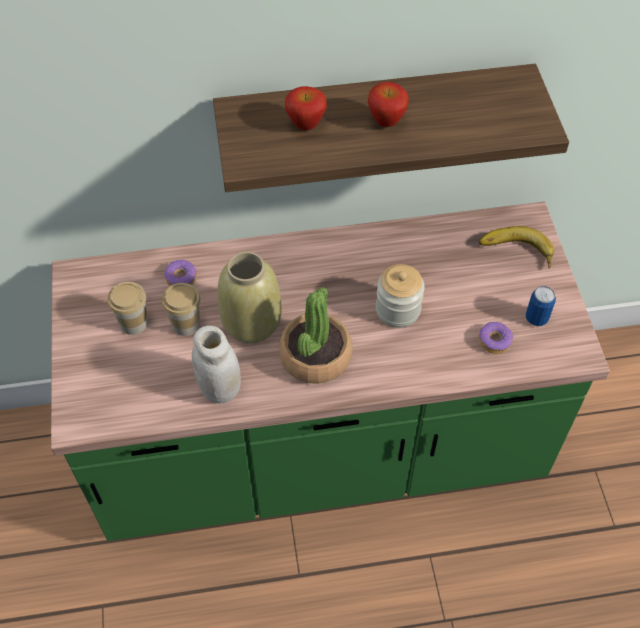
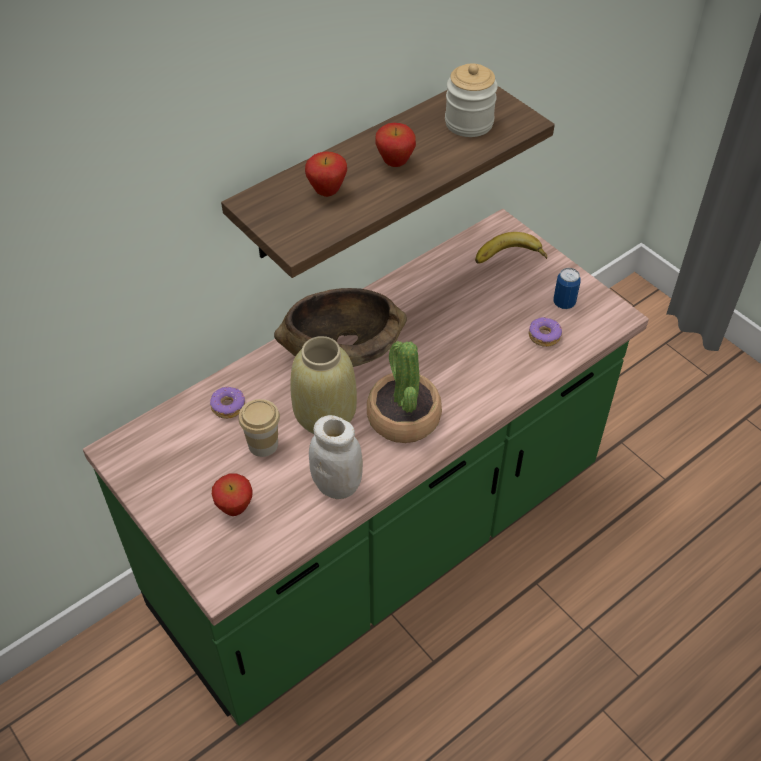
camera: 30 degrees left, 5 degrees down
(128, 368) = (235, 508): none -> apple
(134, 323) = (211, 466): cup -> none
(308, 269) = (342, 347): none -> brown bowl
(398, 310) = (446, 346): jar -> jar (469, 123)

